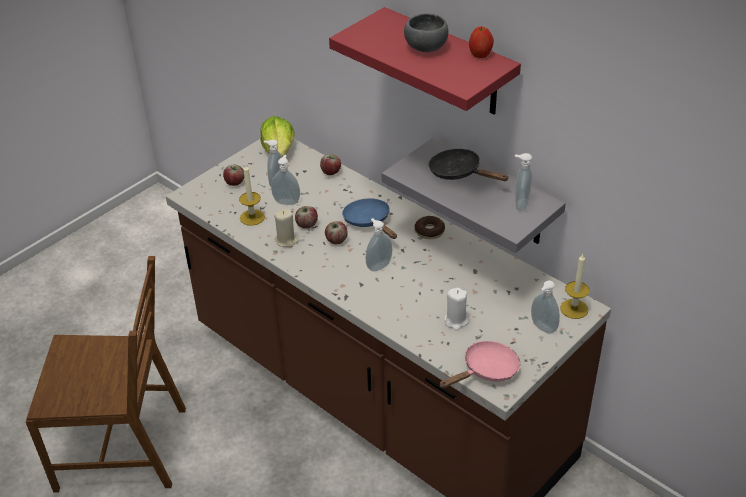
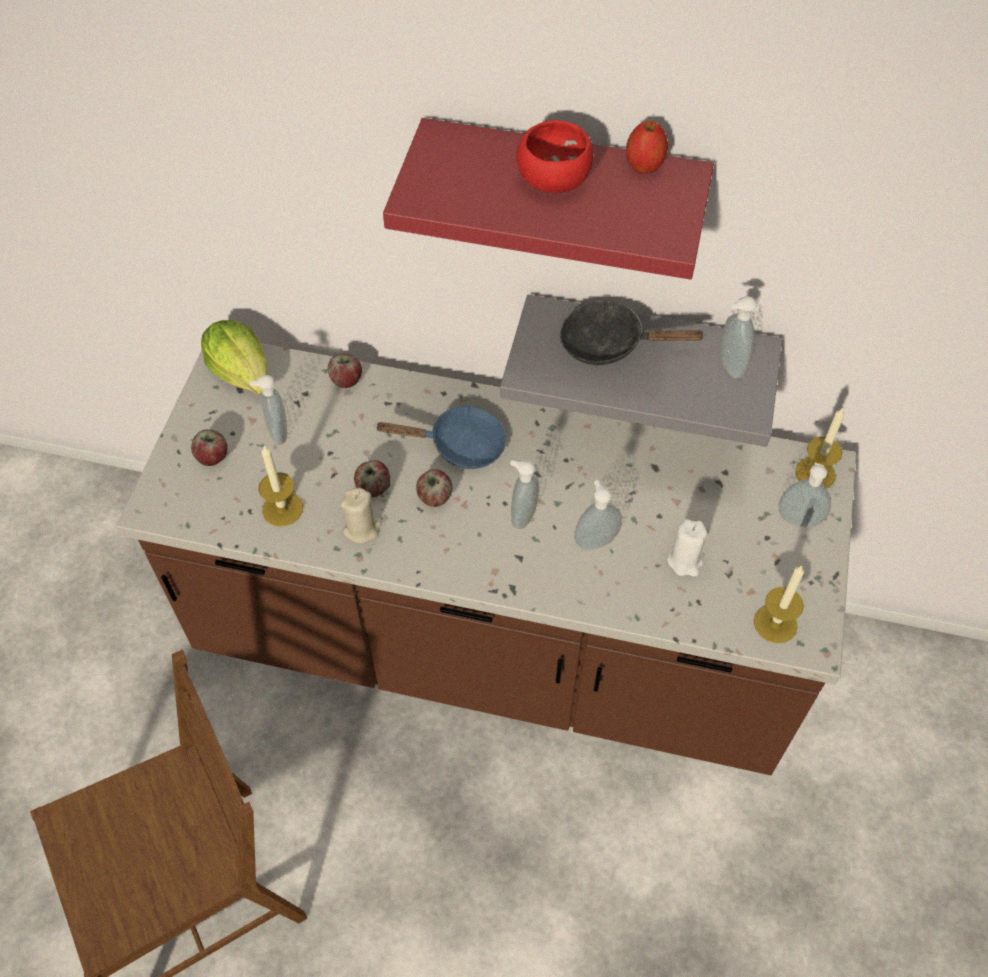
camera: 30 degrees left, 15 degrees up
(287, 201) = (316, 458): soap dispenser -> soap dispenser (595, 540)
(369, 222) = (459, 445): blue frying pan -> blue frying pan turned 150 degrees clockwise
(426, 48) = (555, 182): grey bowl -> red bowl
(429, 231) = (553, 427): donut -> none
(486, 371) = (775, 623): pink frying pan -> candle

